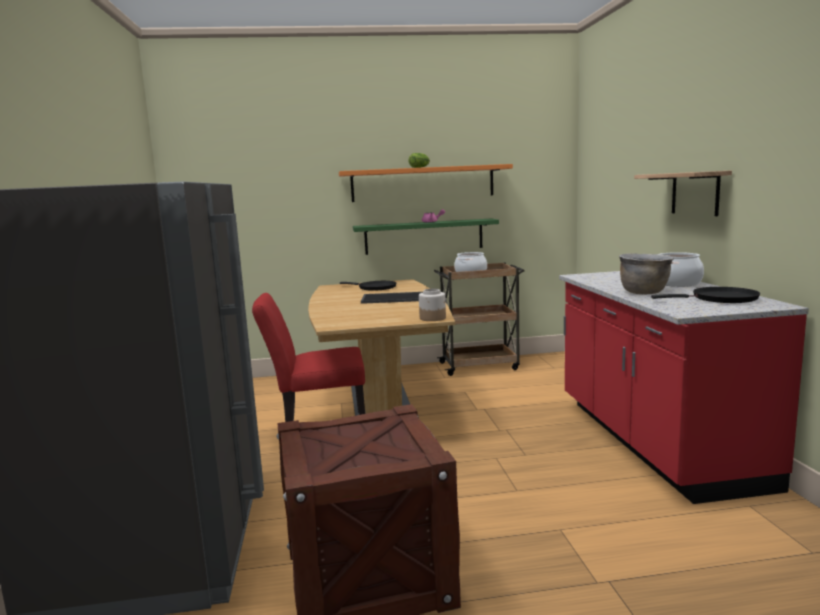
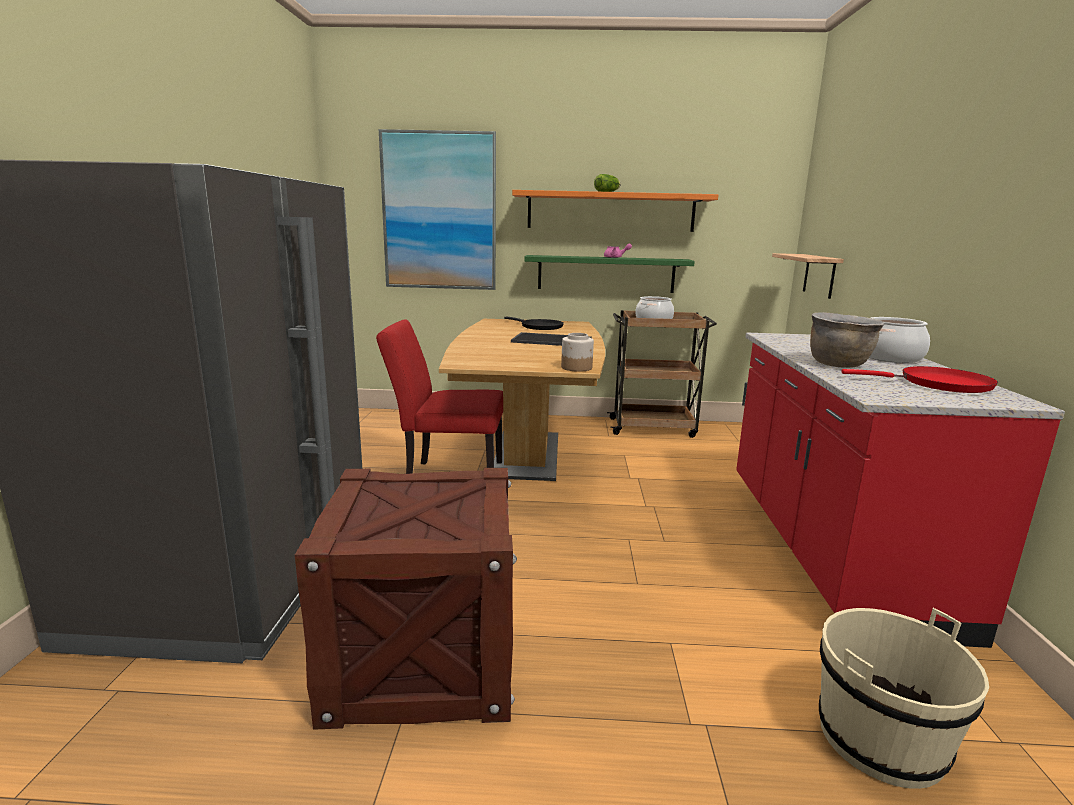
camera: 10 degrees right, 5 degrees up
(270, 194) = (439, 212): none -> picture
(695, 193) = (936, 242): shelf -> shelf (819, 275)
(720, 299) = (939, 384): black frying pan -> red frying pan
(733, 566) = (881, 739): none -> beige bucket

